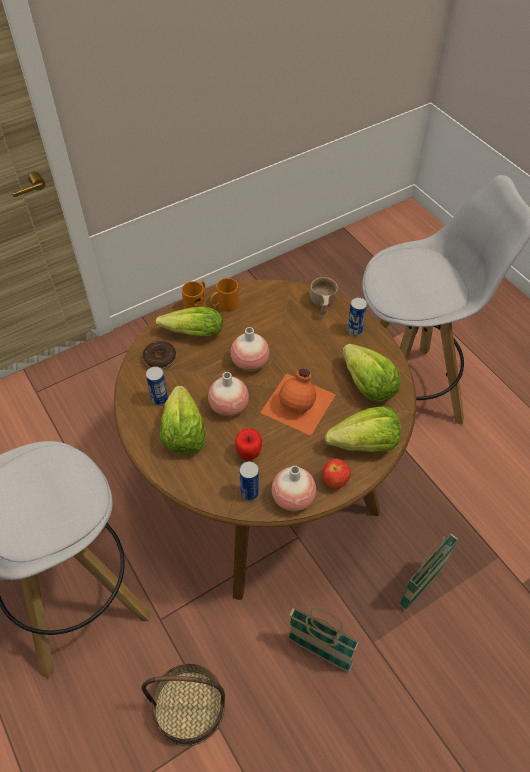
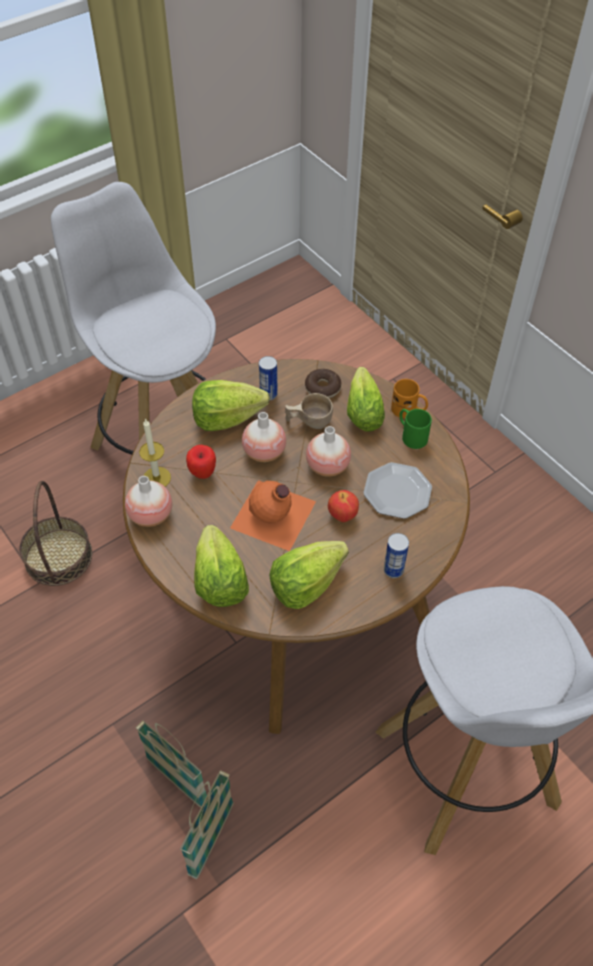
camera: 85 degrees right, 0 degrees up
(224, 306) = (410, 435): orange mug -> green mug
(249, 493) = (156, 478): can -> candle
(280, 320) = (397, 491): none -> plate
(319, 652) = (104, 668): basket -> basket (211, 839)
(321, 306) = (430, 533): beige cup -> beige cup (308, 421)
(335, 482) = (169, 552): apple -> apple (342, 516)

